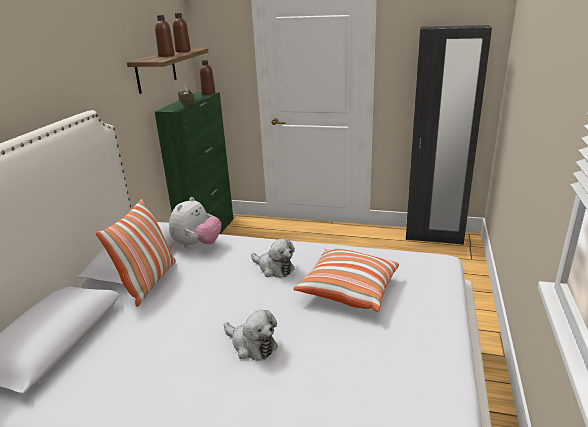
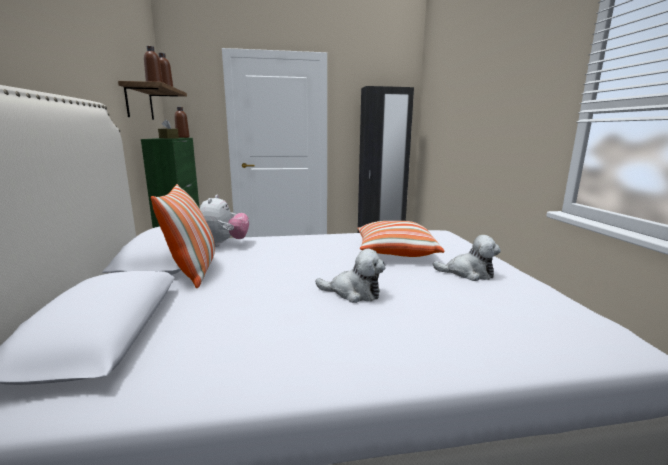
camera: 25 degrees left, 10 degrees down
(274, 268) = (316, 248): plush toy -> plush toy (468, 273)

